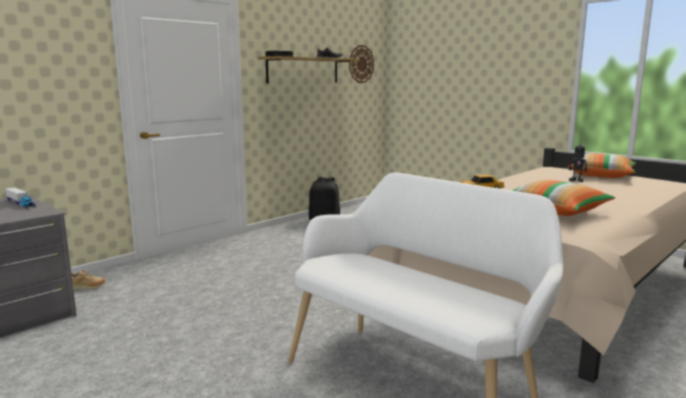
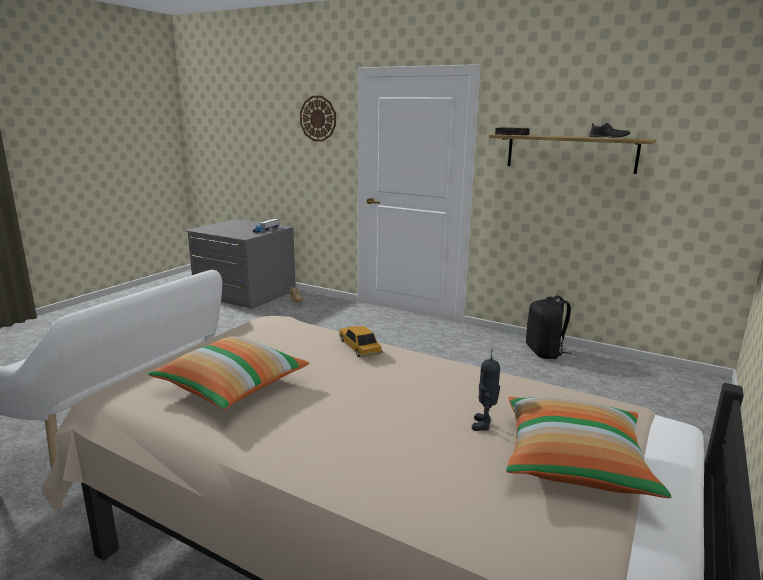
camera: 75 degrees right, 5 degrees up
(361, 64) = (704, 148): wall clock -> wall clock (318, 118)

